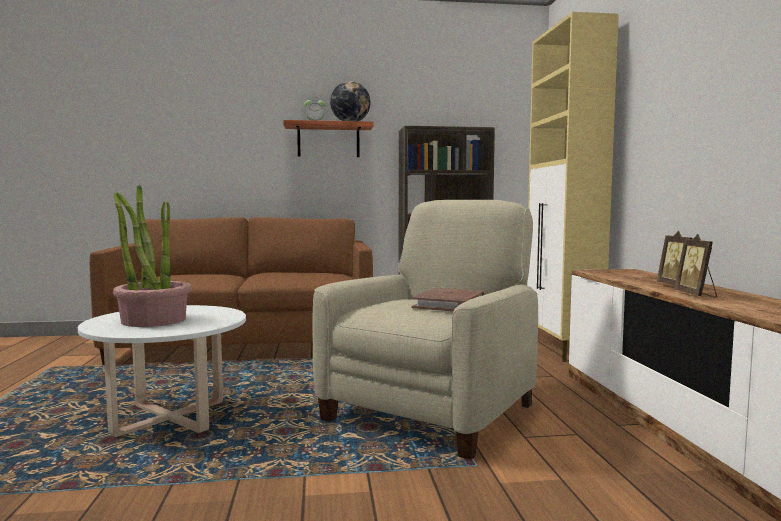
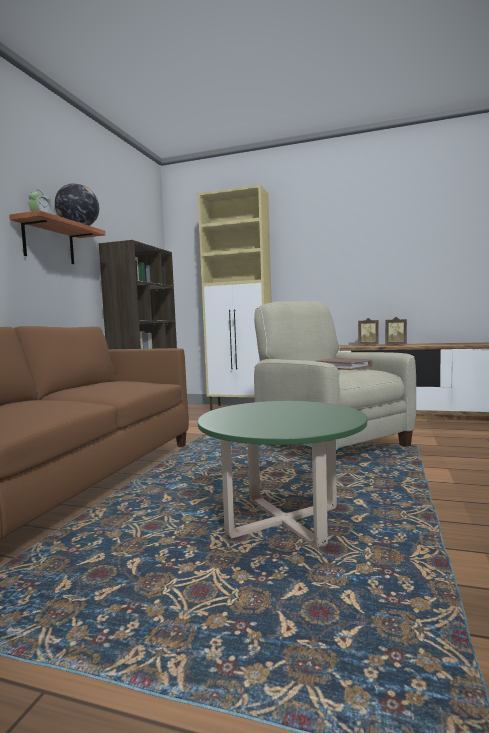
camera: 65 degrees left, 0 degrees up
(153, 320) = (285, 418): potted plant -> none
(170, 418) = (283, 522): white coffee table -> green coffee table

